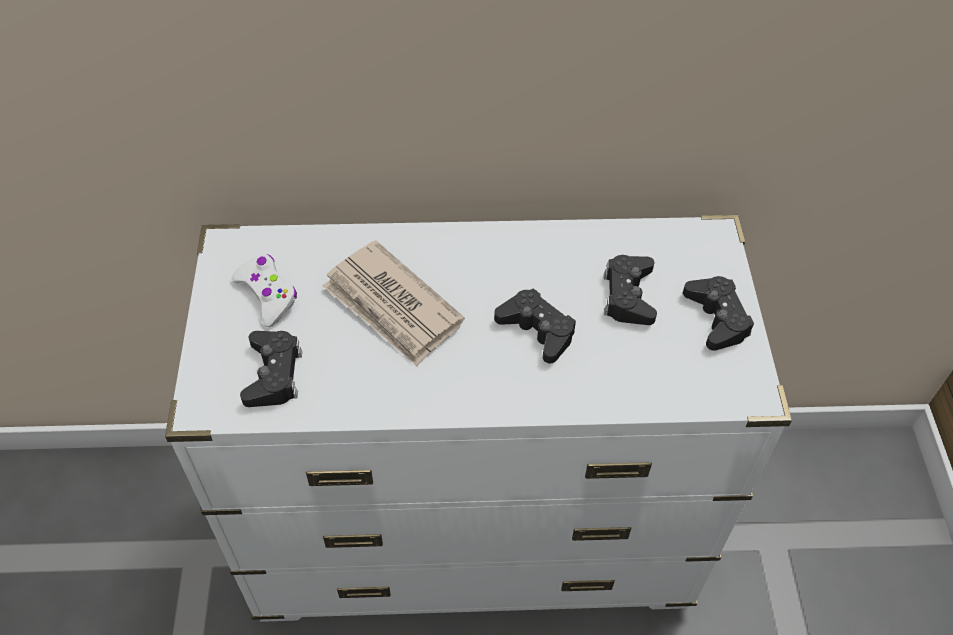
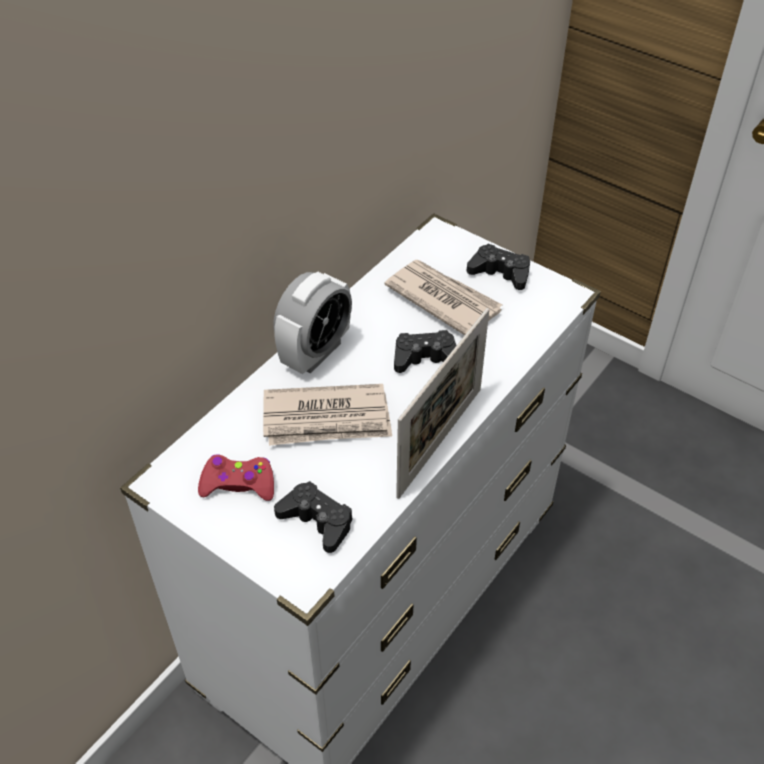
camera: 50 degrees left, 5 degrees down
(267, 294) = (238, 484): white game controller -> red game controller
(444, 407) = (440, 441): none -> picture frame
(461, 248) = (315, 353): none -> alarm clock
(628, 295) = (442, 299): black game controller -> newspaper

